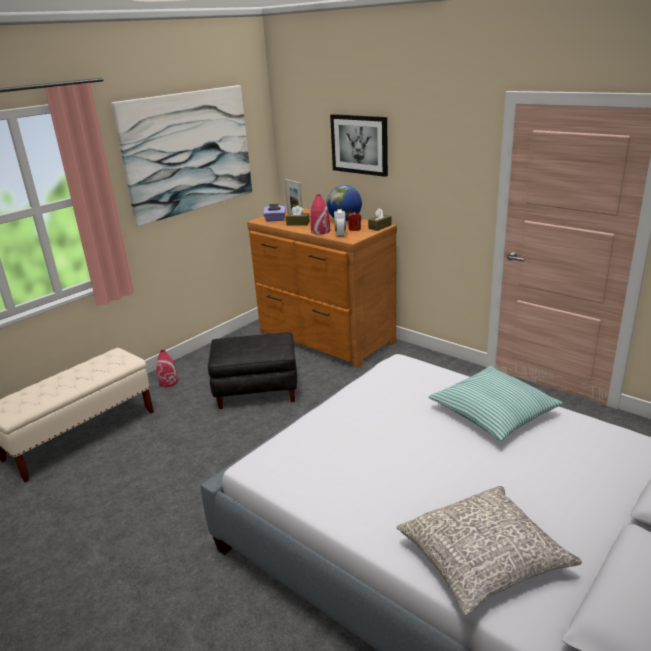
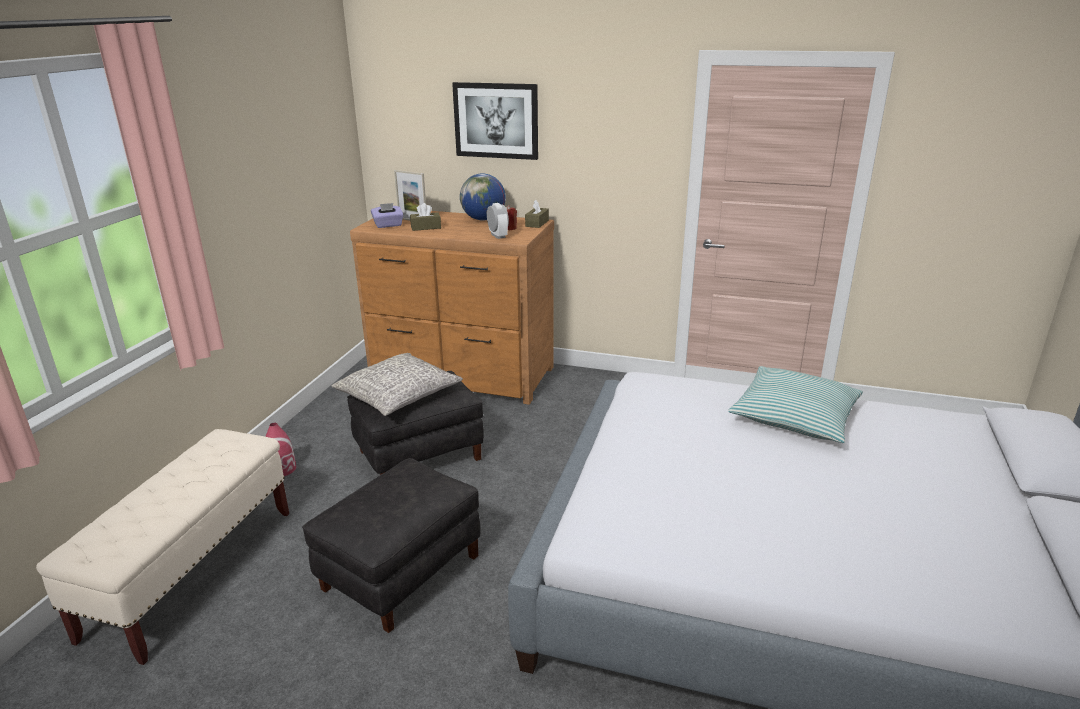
camera: 25 degrees left, 0 degrees up
(188, 152) = (269, 135): picture -> none
(192, 465) = (401, 571): none -> black ottoman
(320, 231) = (467, 234): red vase -> none
(483, 560) = (930, 573): grey pillow -> grey pillow (398, 396)

